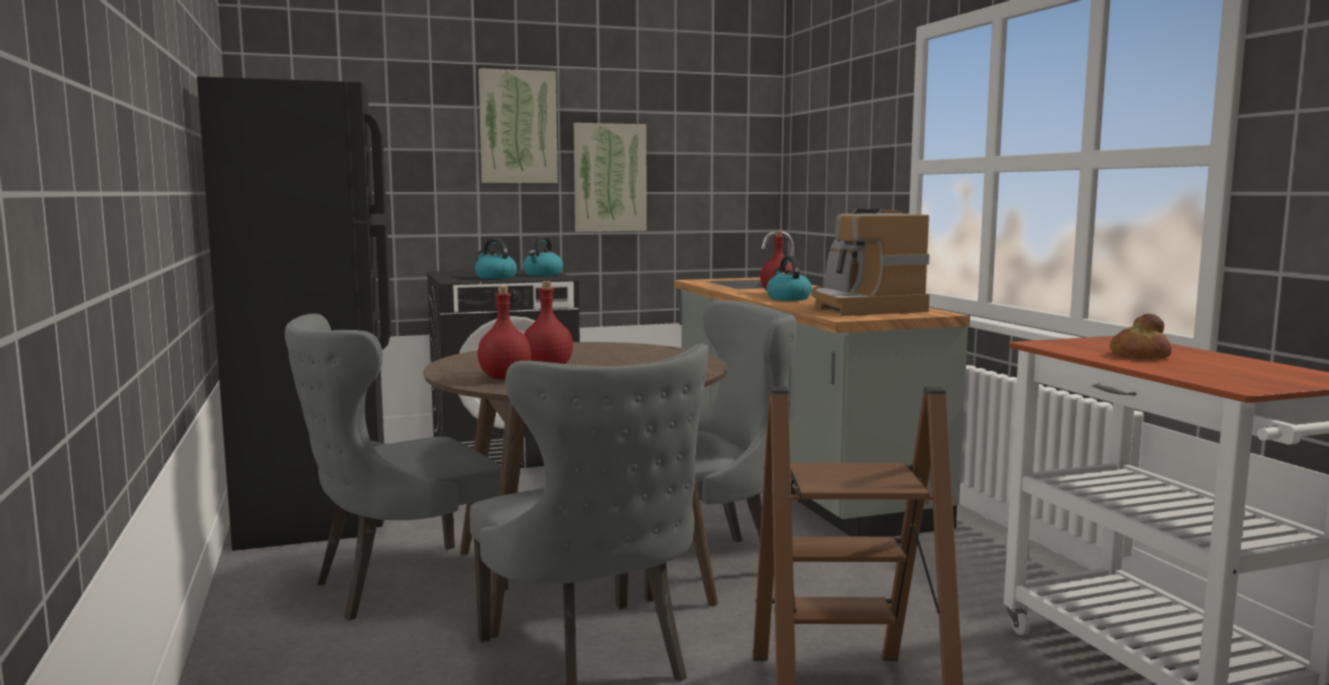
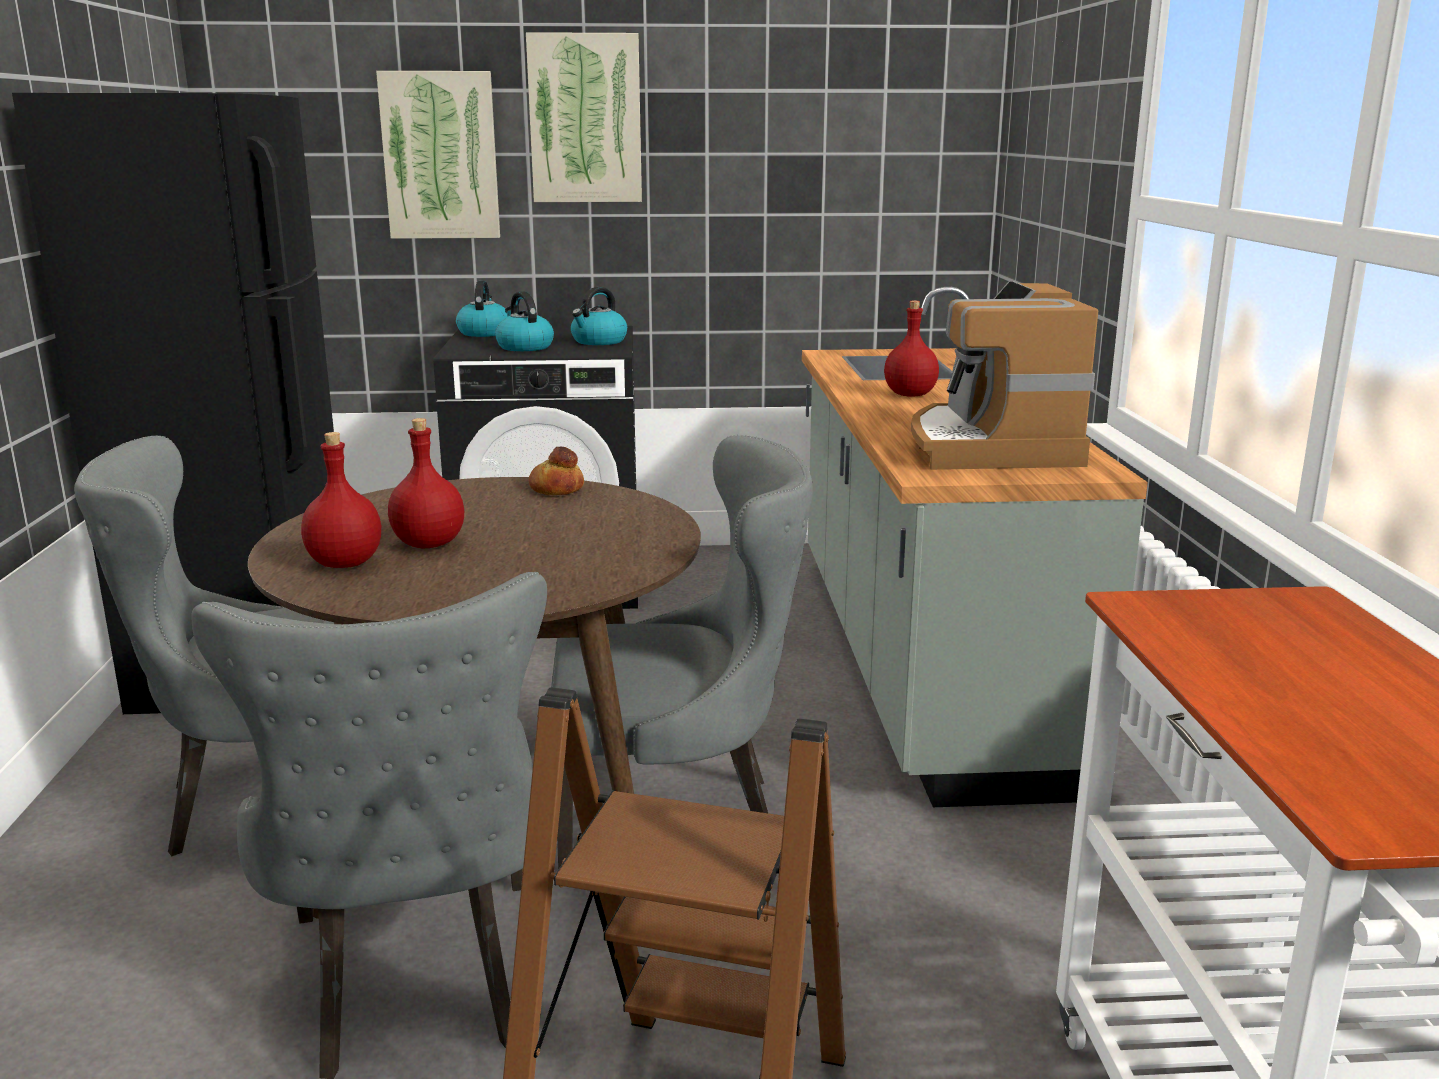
camera: 15 degrees right, 10 degrees up
(609, 178) = (721, 193): picture -> picture (440, 156)
(788, 298) = (906, 412): kettle -> kettle (484, 333)
(1138, 355) = (1274, 668): bread -> bread (556, 489)

